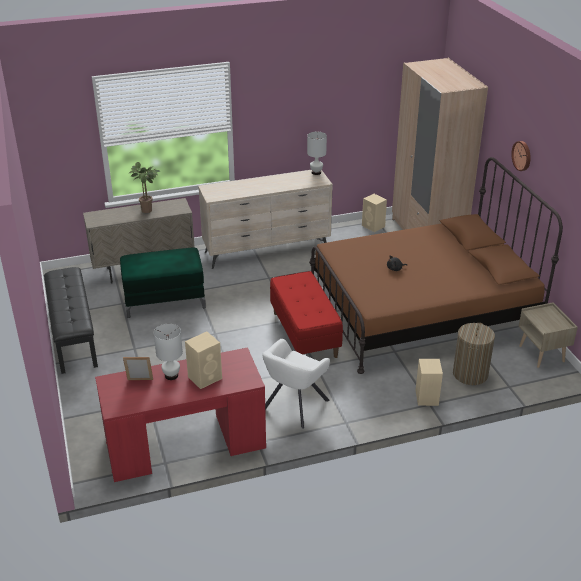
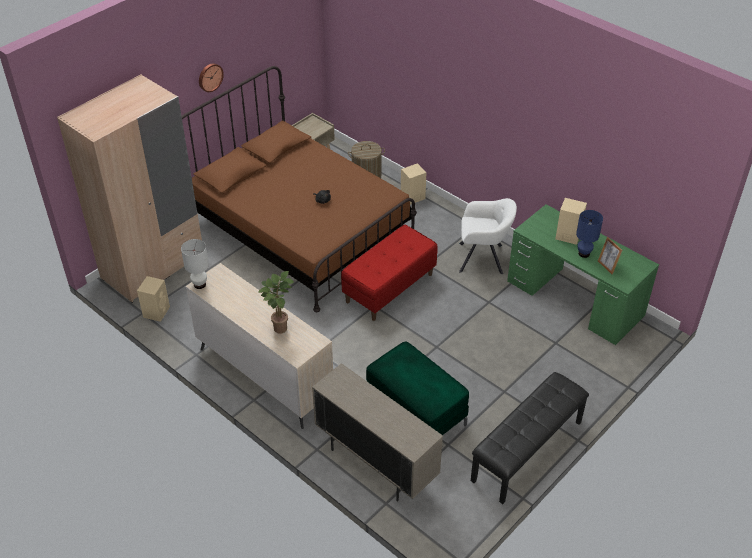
camera: 120 degrees left, 10 degrees up
(148, 210) = (364, 402): potted plant -> potted plant (279, 327)
(172, 375) = (583, 253): white table lamp -> blue table lamp
(184, 442) = (575, 298): red desk -> green desk

